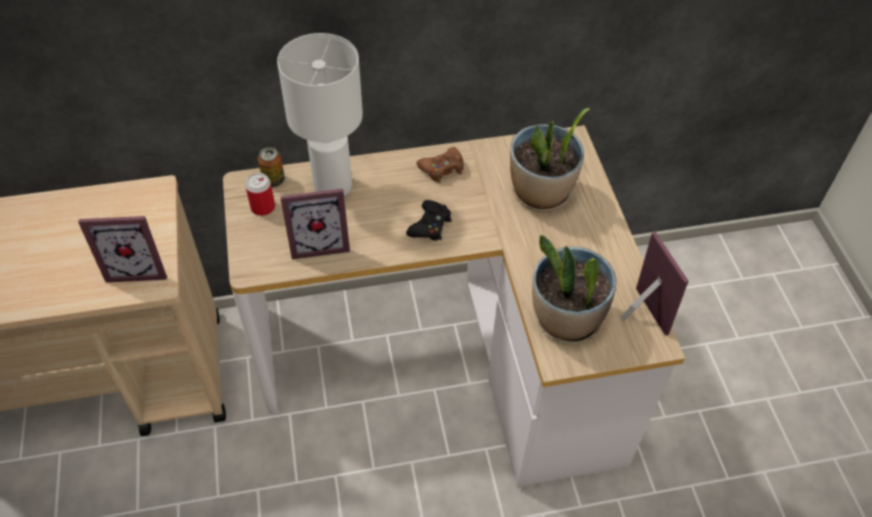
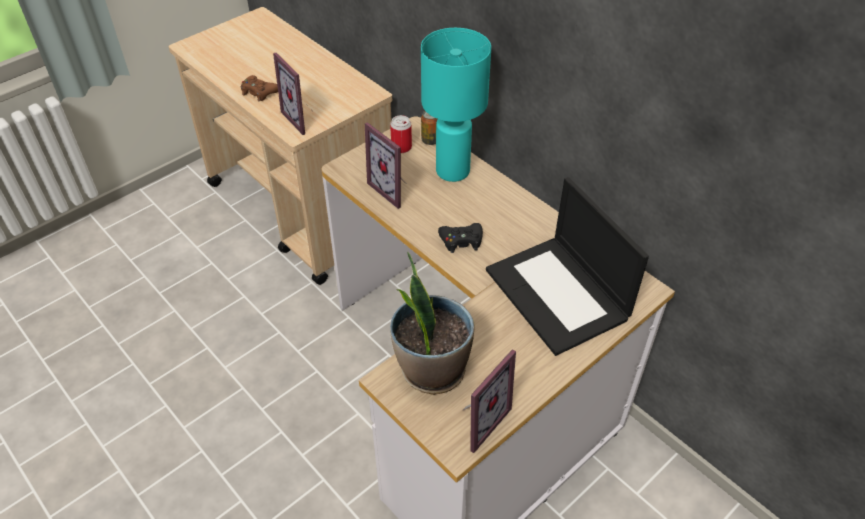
camera: 60 degrees right, 5 degrees down
(332, 185) = (453, 170): white table lamp -> turquoise table lamp
(442, 169) = (528, 221): brown game controller -> brown game controller (259, 92)
(540, 194) = (558, 294): potted plant -> laptop

